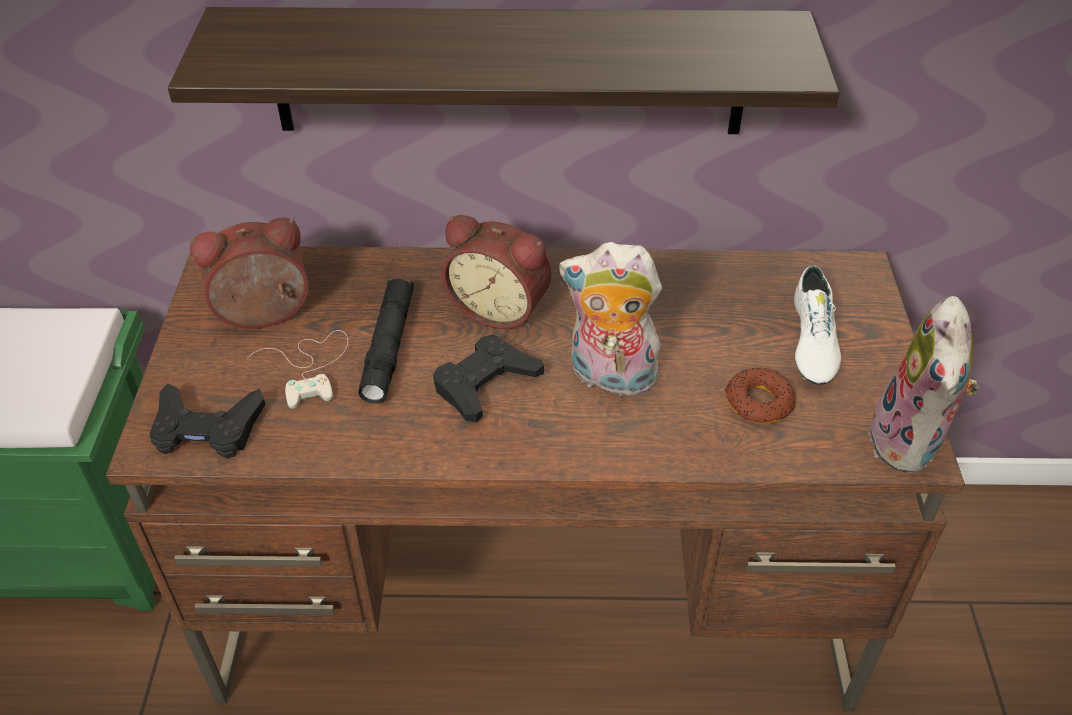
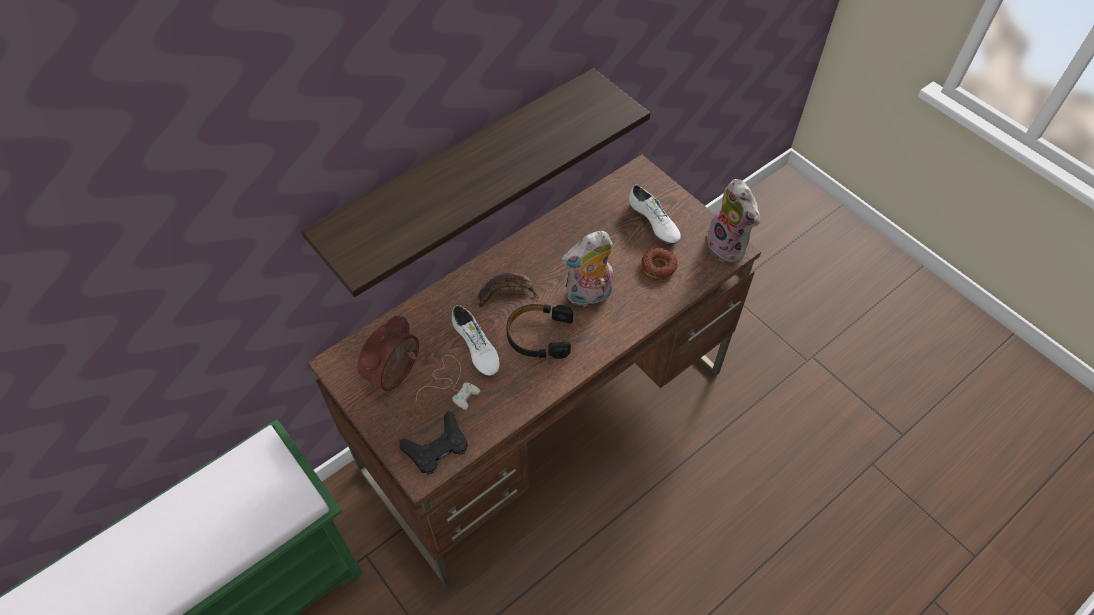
camera: 40 degrees left, 10 degrees up
(388, 347) = (475, 348): black flashlight -> white shoe
(485, 384) = (539, 335): black game controller -> black headphones
(500, 308) = (506, 293): alarm clock -> banana

